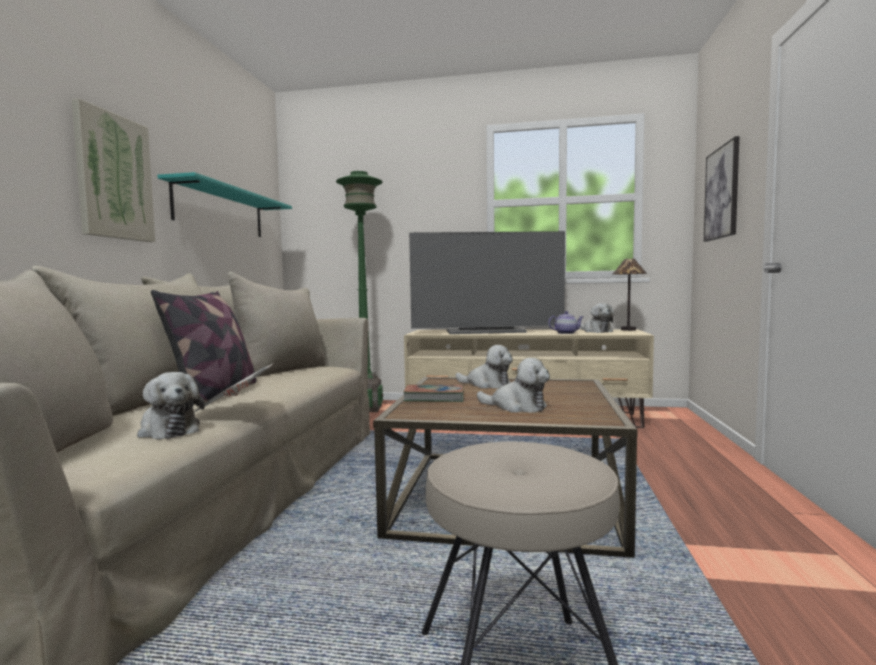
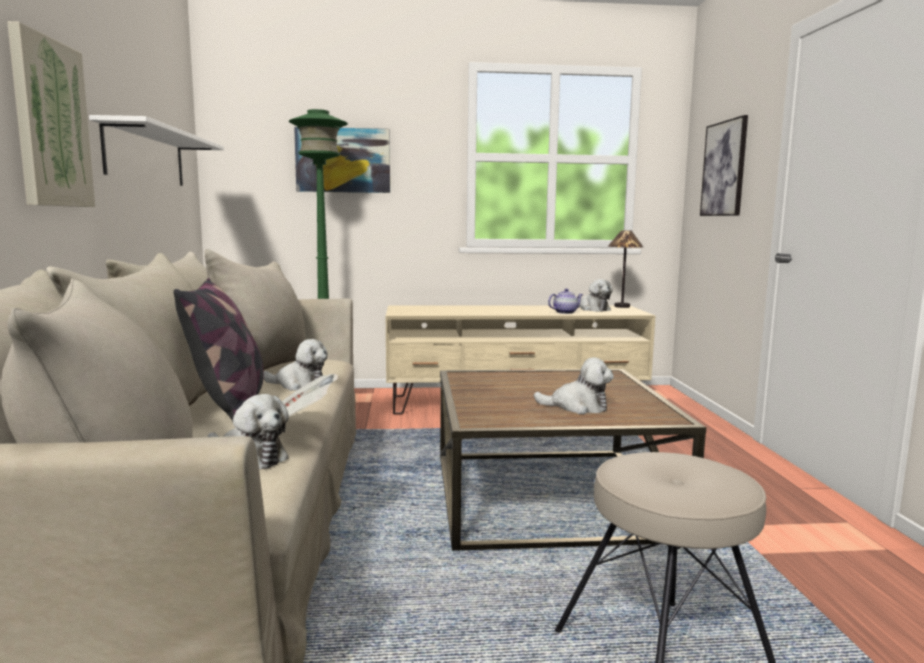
camera: 15 degrees left, 5 degrees up
(220, 211) = (146, 157): turquoise shelf -> white shelf
(386, 213) = (343, 160): none -> picture
(434, 397) = (484, 399): book -> none
(486, 331) = (475, 309): television -> none
(487, 384) = (519, 379): plush toy -> plush toy (299, 385)

